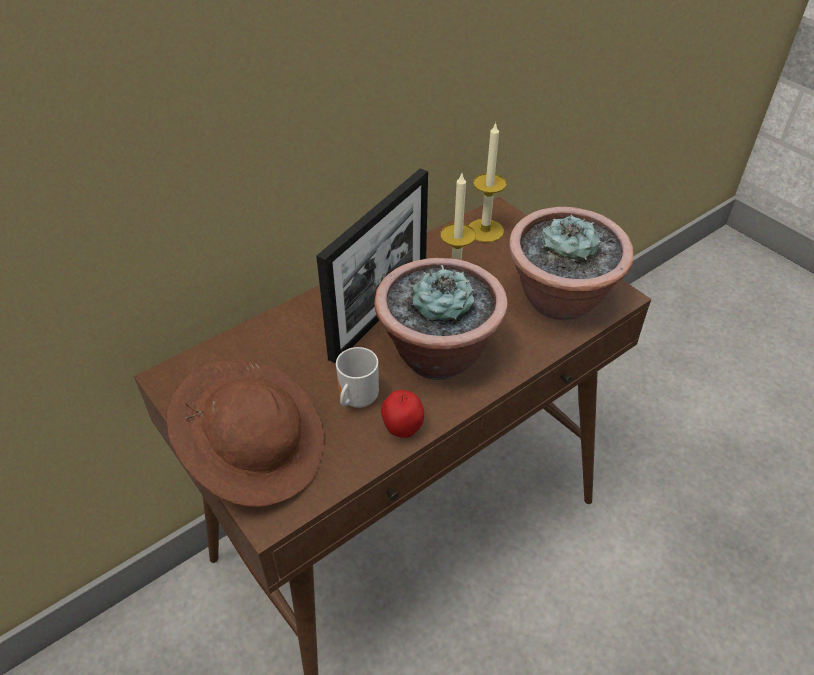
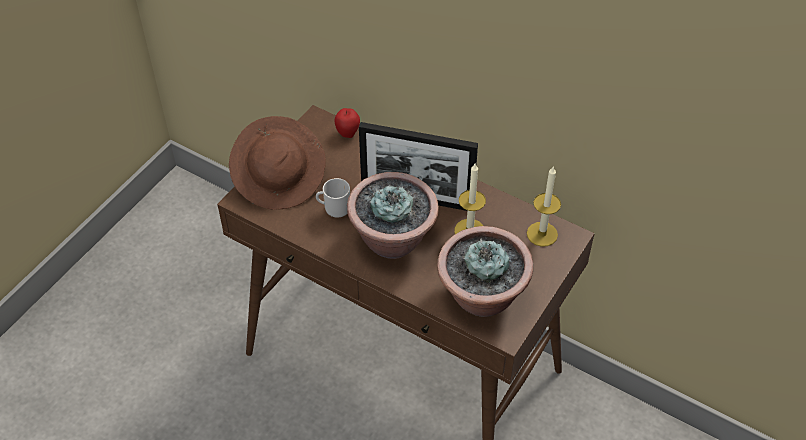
camera: 70 degrees right, 5 degrees up
(402, 429) = (322, 239): apple -> apple (347, 133)

